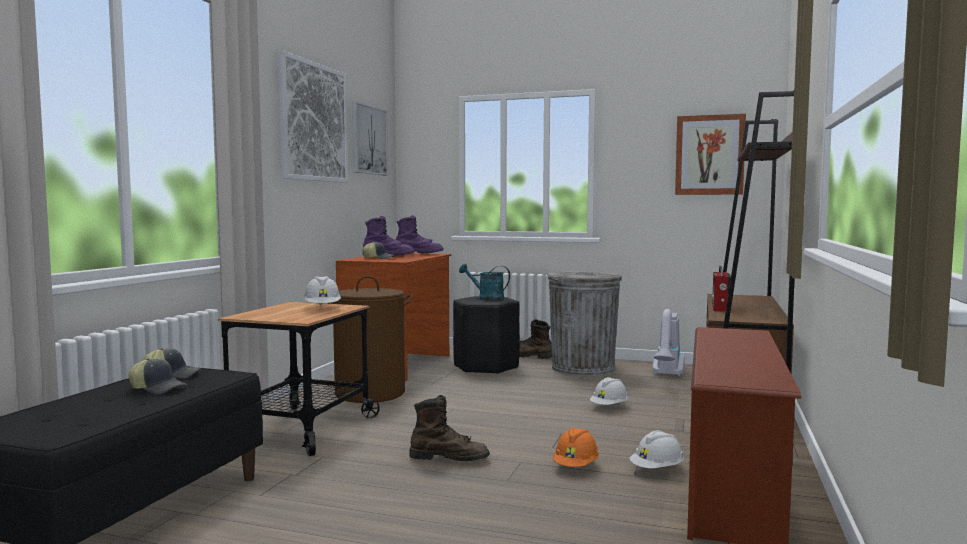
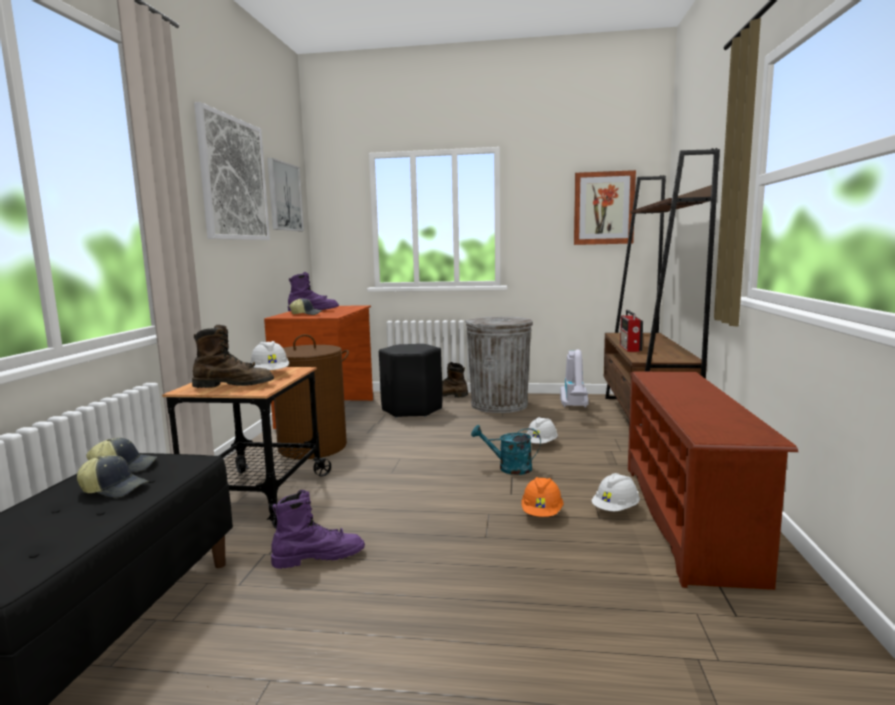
camera: 10 degrees left, 5 degrees up
(418, 254) = (340, 306): purple boot -> purple boot (318, 557)
(449, 458) = (419, 516): brown boot -> brown boot (234, 386)
(486, 298) = (409, 346): turquoise watering can -> turquoise watering can (509, 468)

